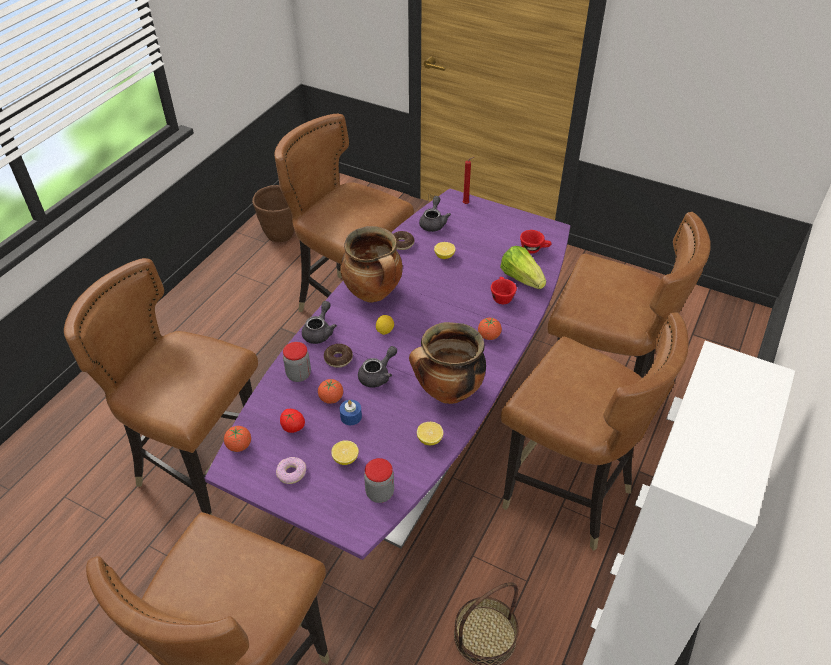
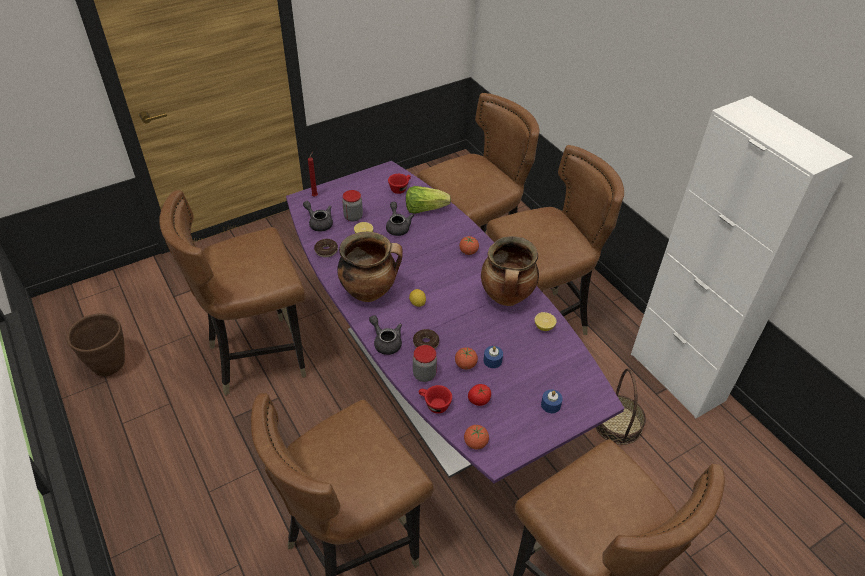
camera: 60 degrees left, 0 degrees up
(291, 473) = (525, 419): donut -> none
(323, 487) = (550, 405): none -> blue candle
(345, 459) = (532, 381): lemon -> none
(378, 375) = (461, 327): grey teapot -> grey teapot (397, 226)
(380, 493) = (575, 374): jar -> jar (353, 217)
(501, 296) = (434, 227): red cup -> red cup (434, 405)

